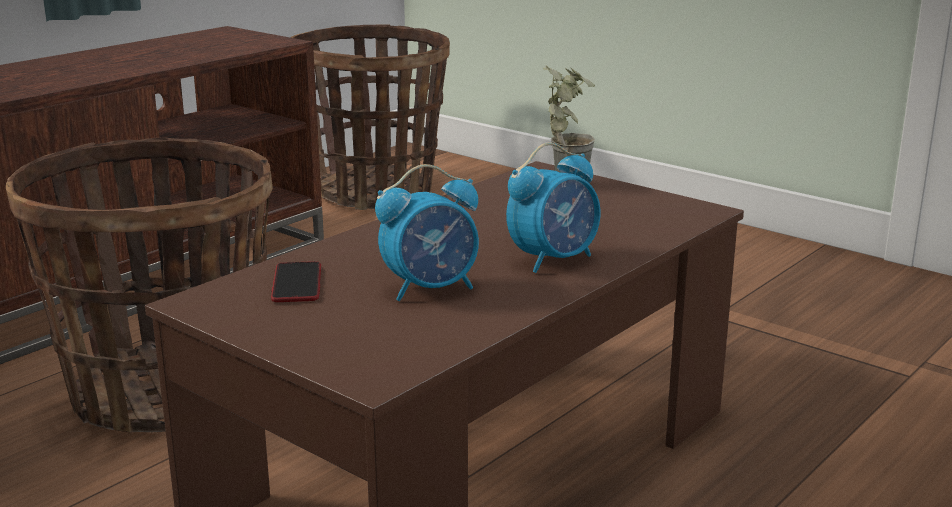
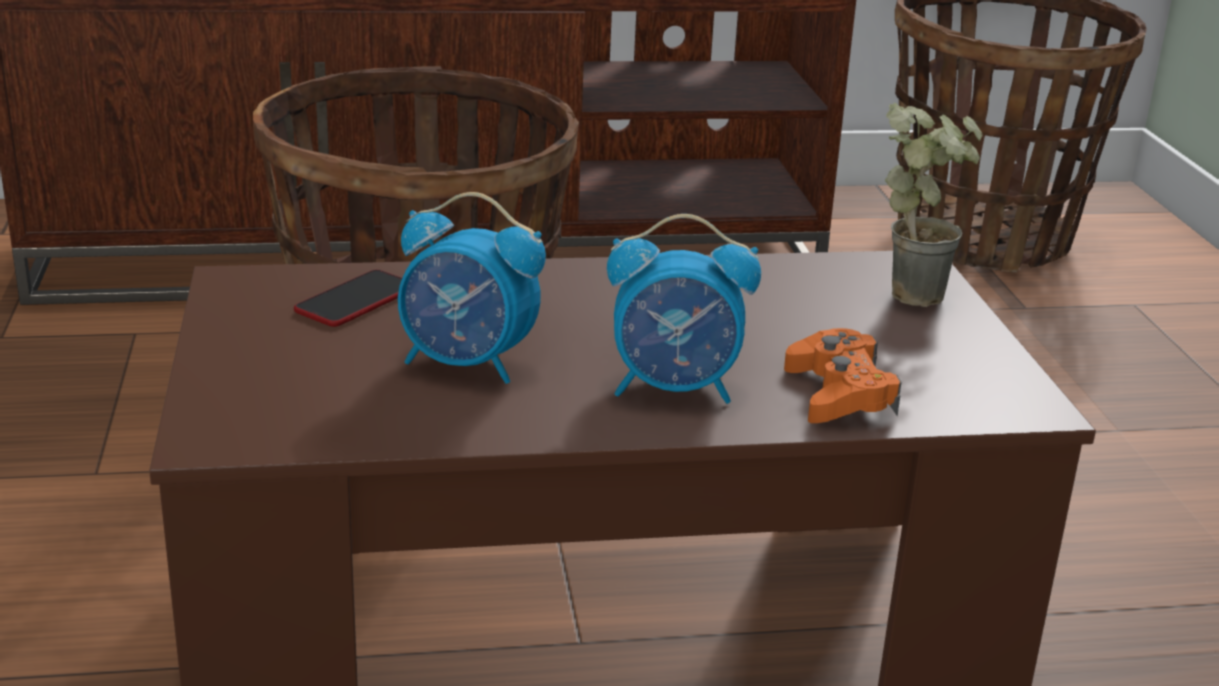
camera: 40 degrees right, 5 degrees up
(625, 234) = (839, 394): none -> orange game controller

